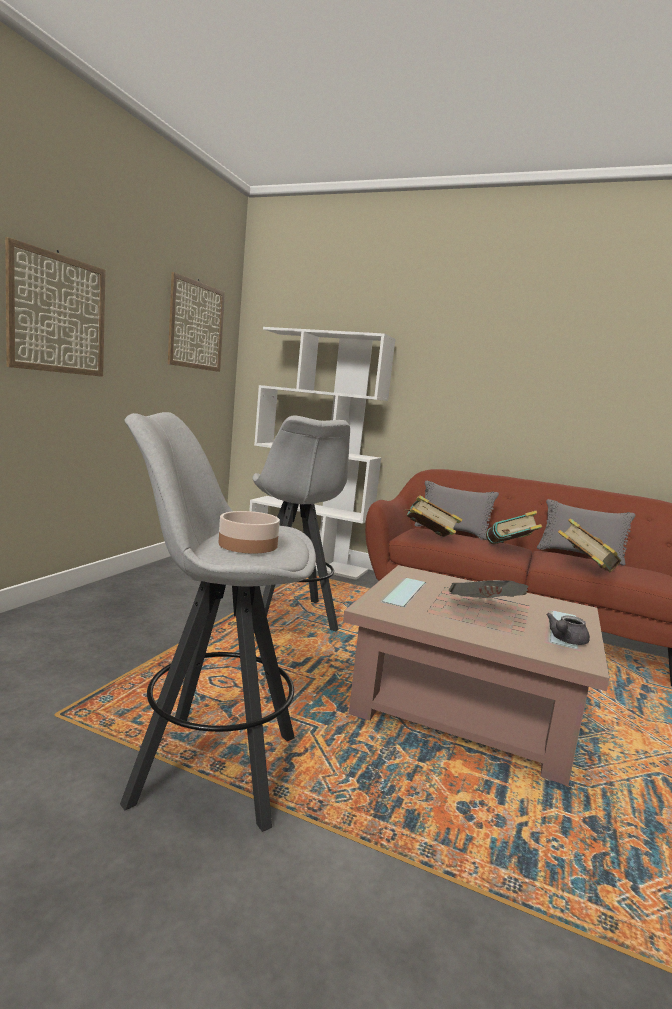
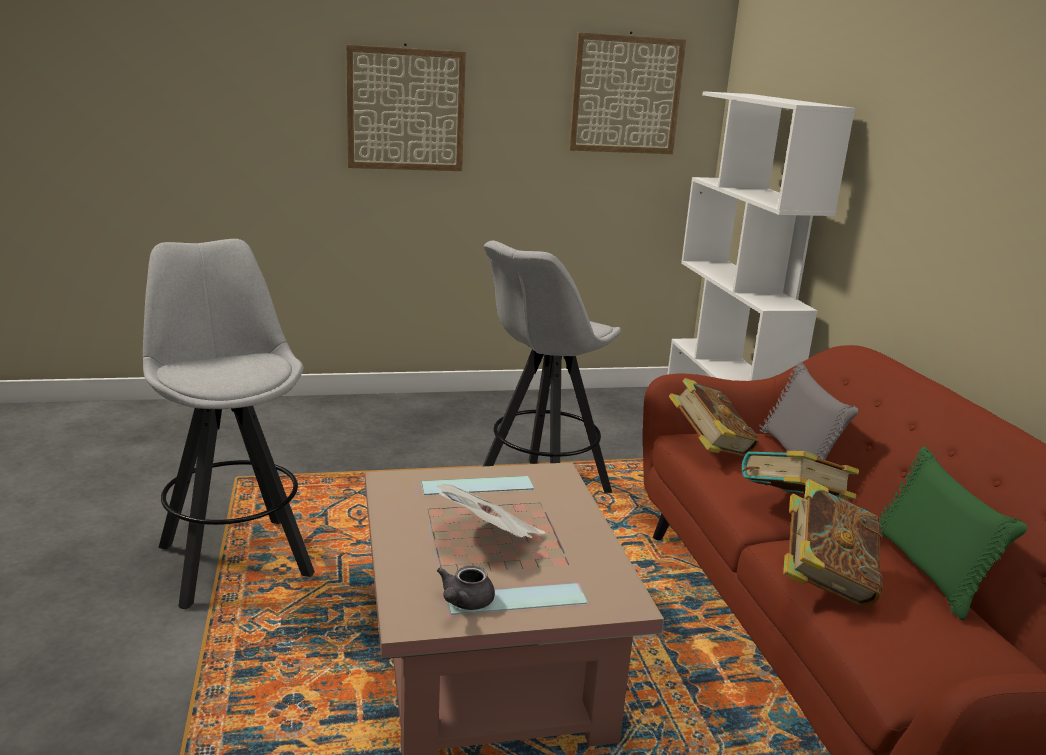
camera: 55 degrees right, 10 degrees up
(248, 545) = (217, 368): bowl -> none
(566, 640) = (464, 603): grey teapot -> grey teapot turned 75 degrees counterclockwise
(579, 555) = (929, 572): grey pillow -> green pillow

